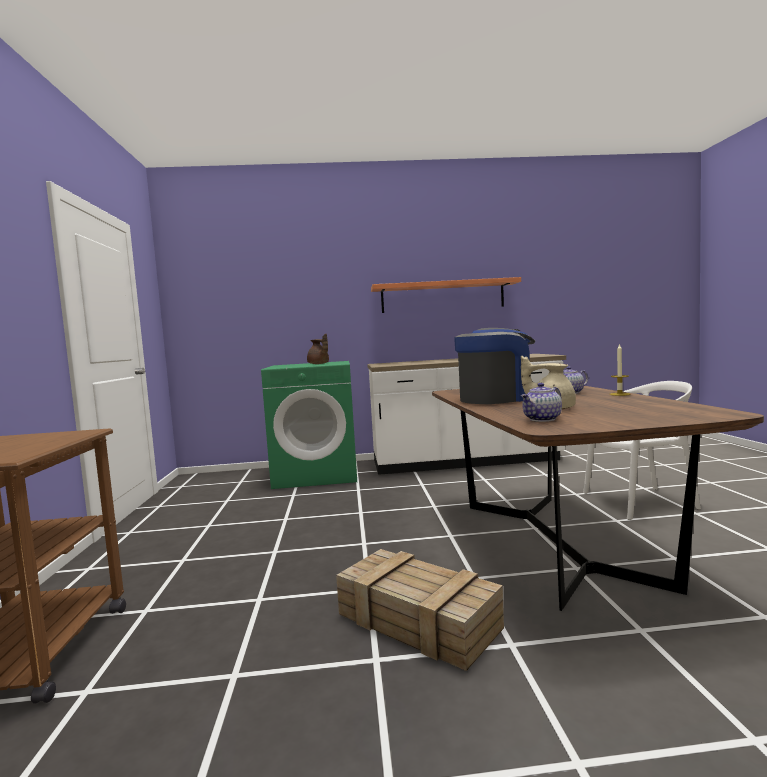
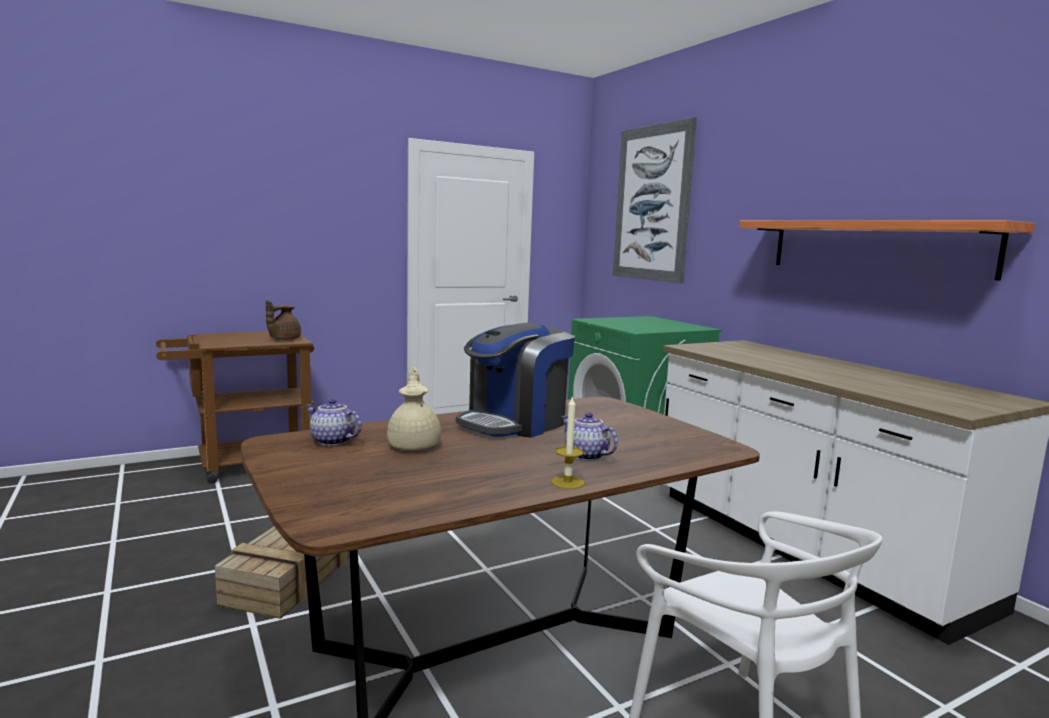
camera: 65 degrees right, 5 degrees up
(254, 278) = (652, 203): none -> picture
(318, 364) = (647, 325): brown teapot -> brown teapot (283, 339)
(497, 399) = (515, 423): coffee machine -> coffee machine turned 90 degrees clockwise

